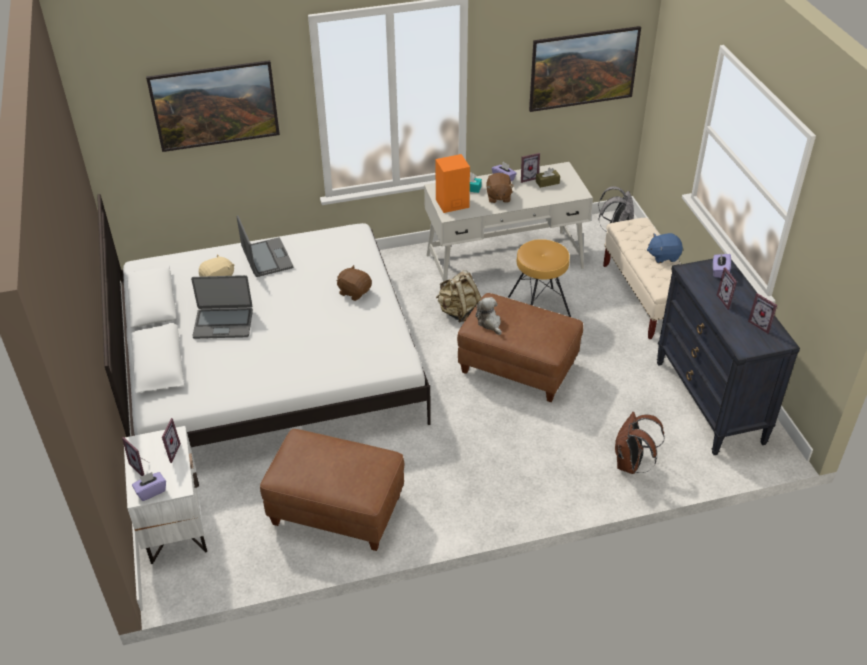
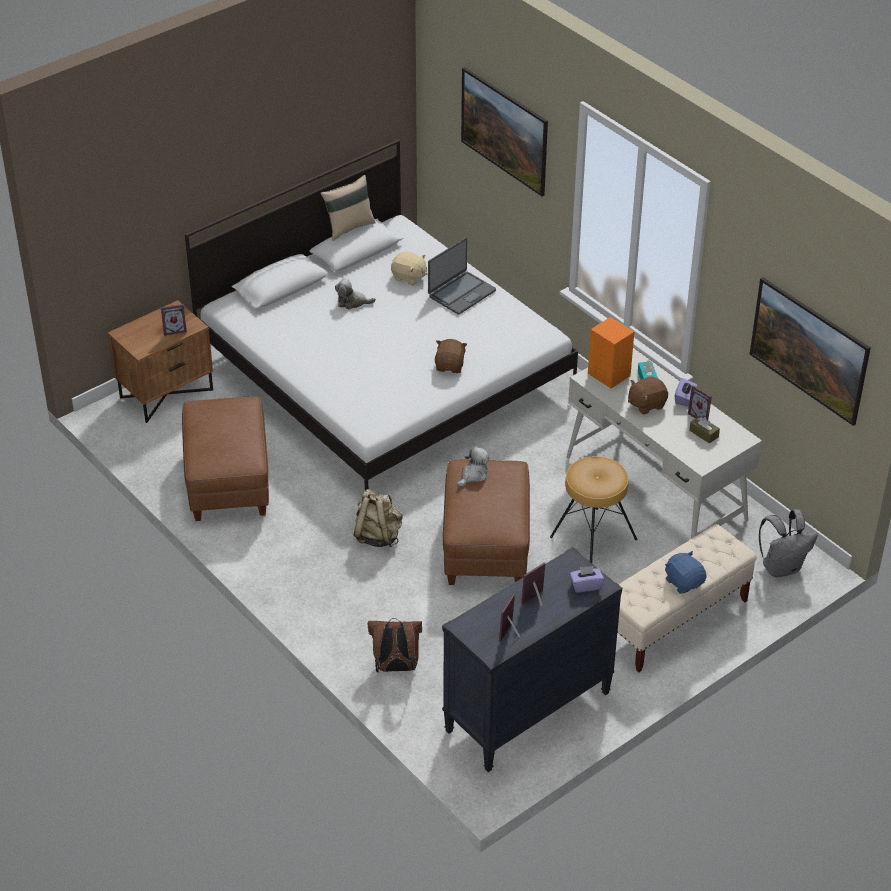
camera: 65 degrees right, 0 degrees up
(133, 287) = (348, 227): none -> beige pillow
(142, 466) = (152, 322): picture frame -> none
(151, 491) = (129, 337): purple tissue box -> none
(174, 523) = (166, 393): white nightstand -> brown nightstand
(223, 323) = (352, 302): laptop -> plush toy
(458, 312) = (544, 477): beige backpack -> beige backpack (378, 535)

